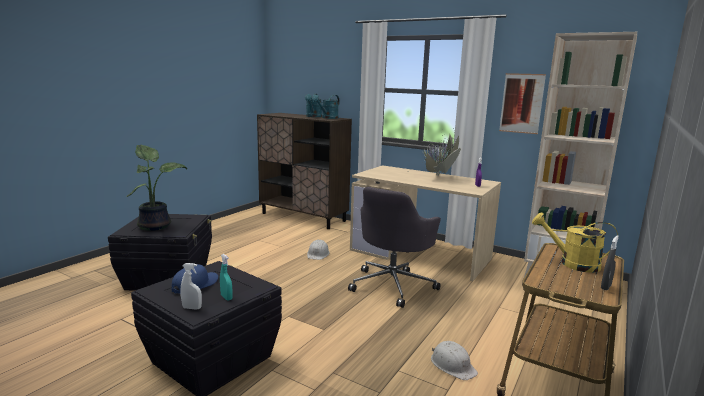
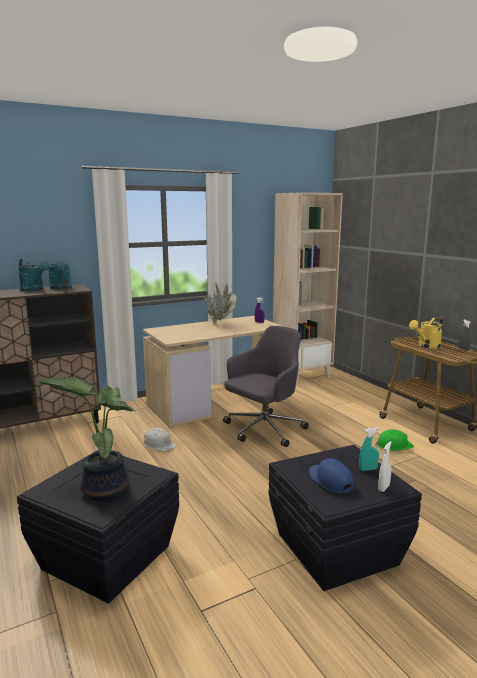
camera: 60 degrees left, 0 degrees up
(393, 285) = (263, 430): grey office chair -> grey office chair turned 105 degrees counterclockwise
(452, 365) = (393, 445): white hard hat -> green hard hat
(521, 103) = (250, 247): picture -> none

